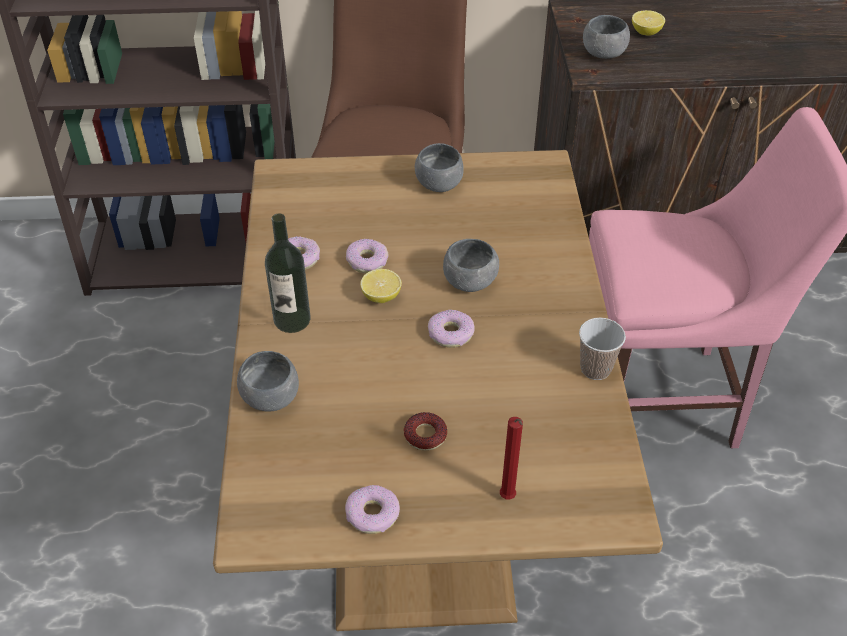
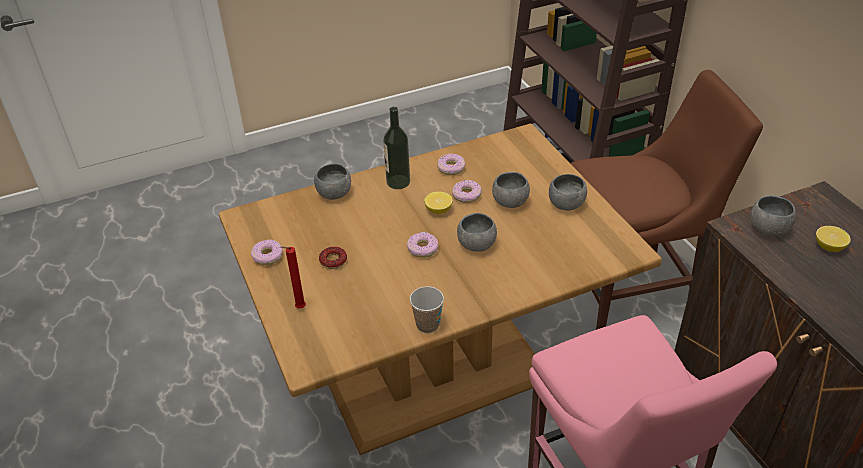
camera: 70 degrees right, 5 degrees down
(405, 227) = (510, 202): none -> grey bowl

